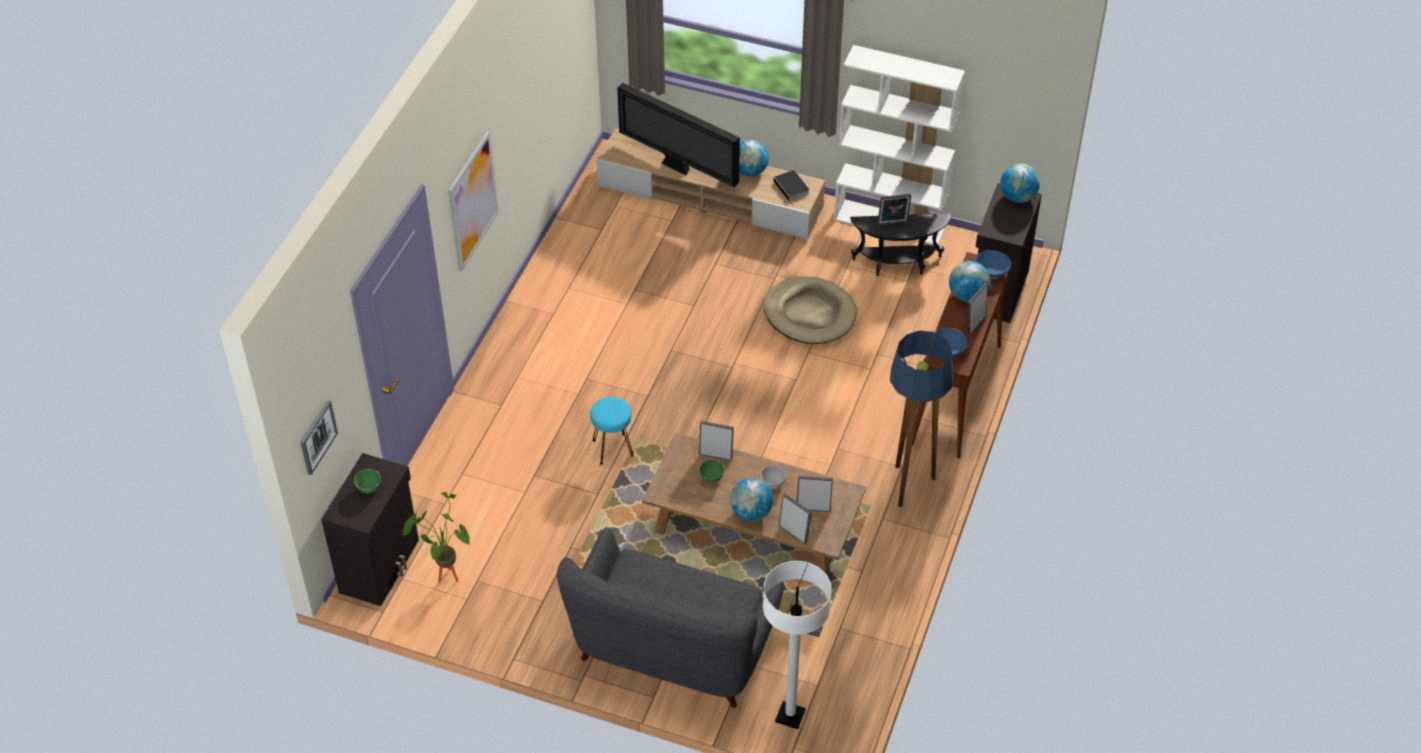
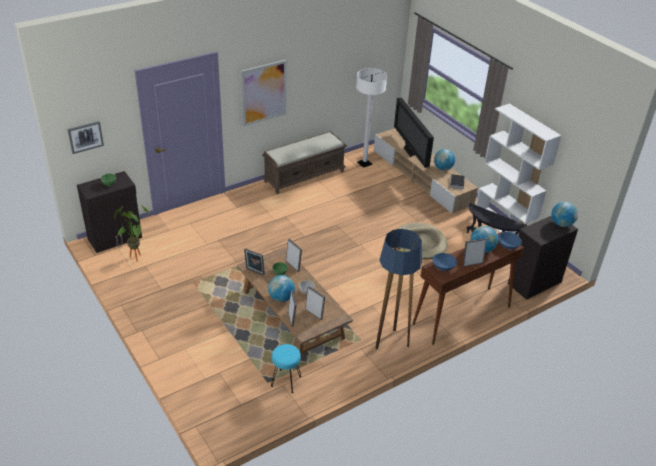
camera: 35 degrees right, 10 degrees down
(541, 291) = (304, 176): none -> brown bench
(612, 449) = (264, 248): turquoise stool -> turquoise stool (285, 381)
(672, 648) = (192, 344): grey sofa -> none
(790, 716) = (211, 410): white floor lamp -> white floor lamp (364, 163)
(892, 224) = (489, 215): picture frame -> picture frame (254, 272)

